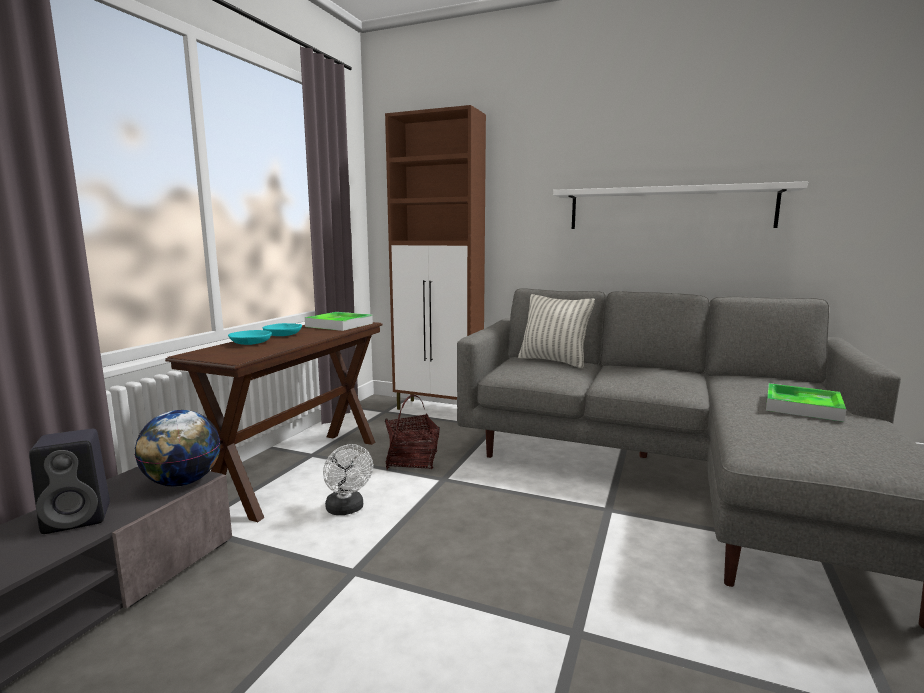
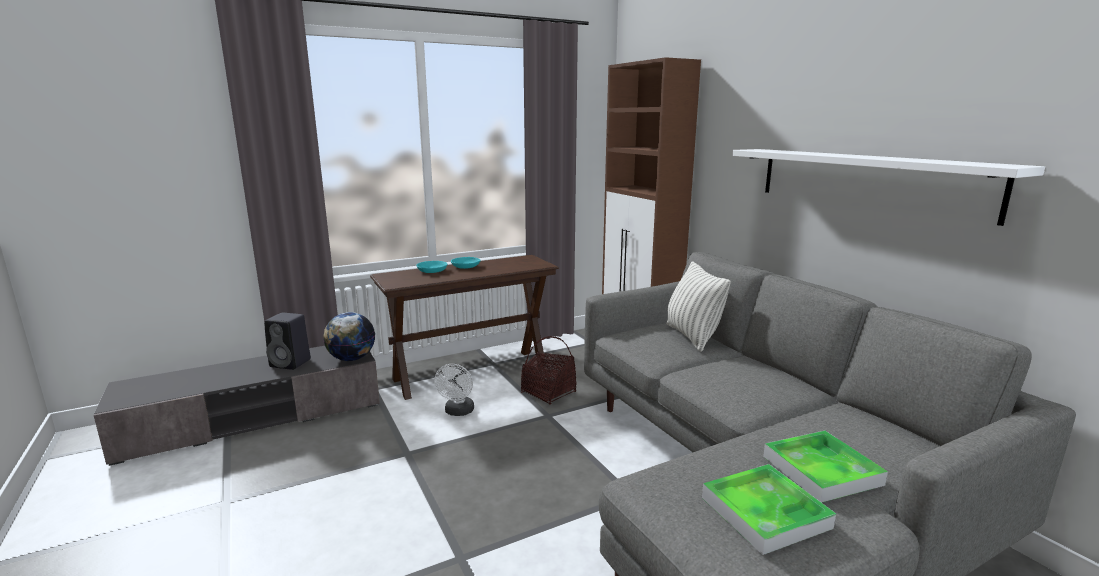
camera: 40 degrees right, 5 degrees up
(339, 325) = (522, 263): tray -> tray (765, 512)

